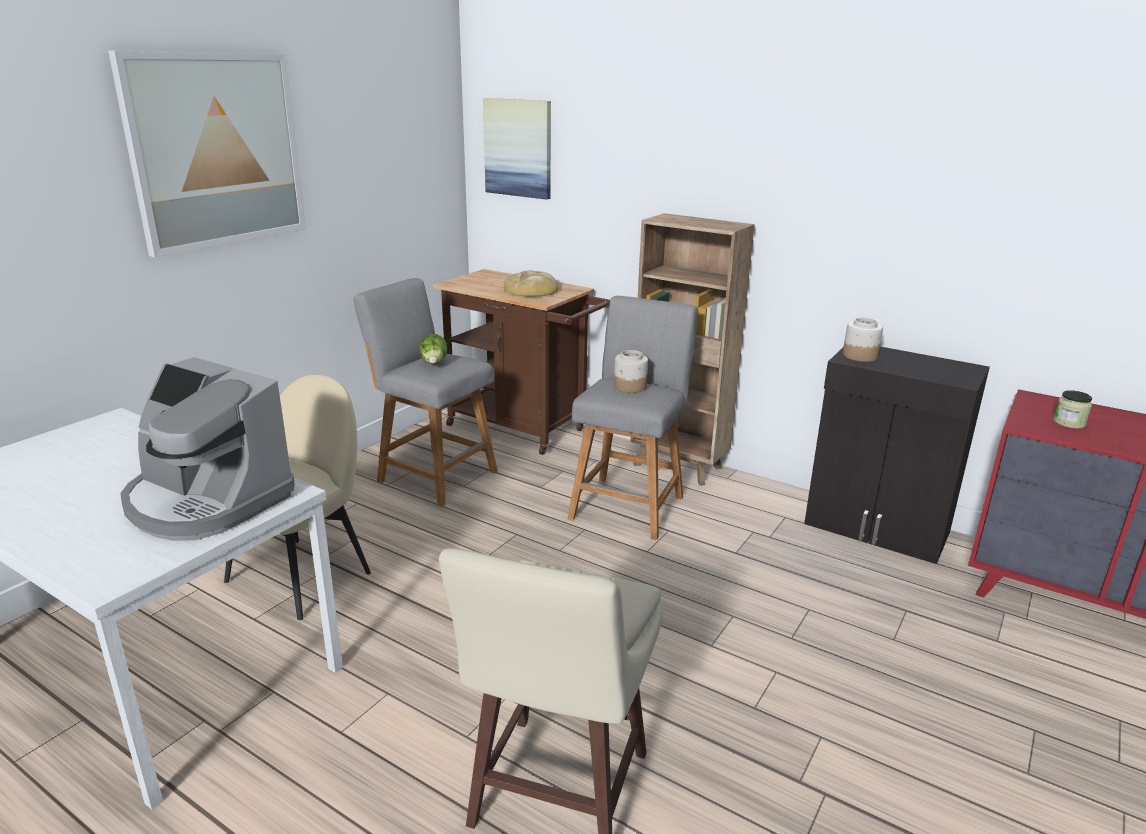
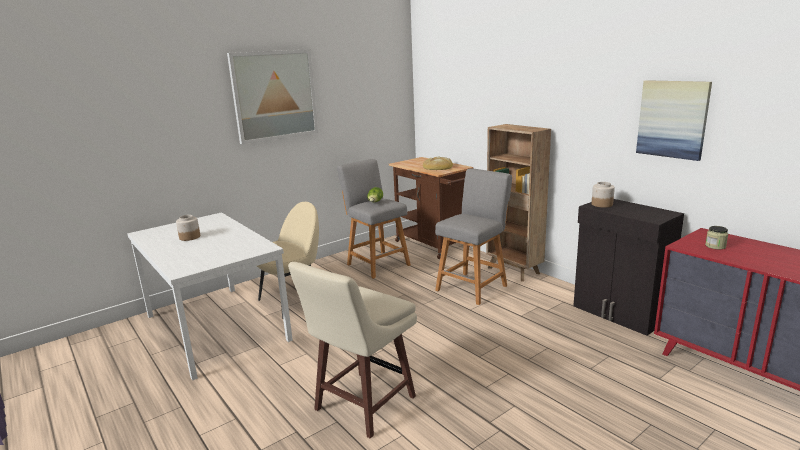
camera: 20 degrees right, 5 degrees down
(206, 501) = (232, 248): coffee machine -> none
(518, 148) = (437, 91): picture -> picture (672, 119)
(630, 387) = (469, 218): jar -> jar (189, 237)

